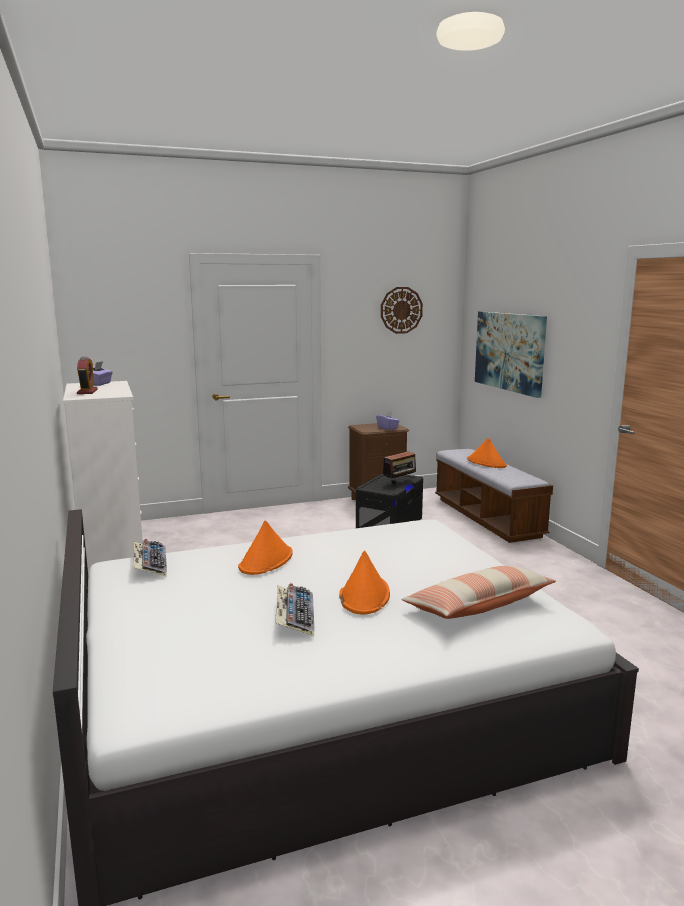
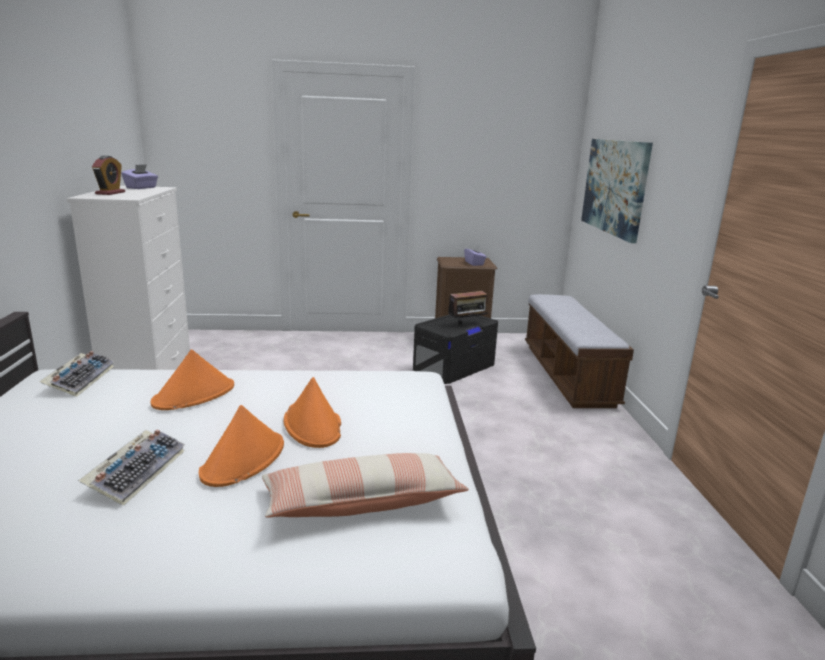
camera: 15 degrees right, 5 degrees up
(401, 310) = (506, 134): wall clock -> none
(486, 463) = (571, 313): orange hat -> orange hat (313, 425)

